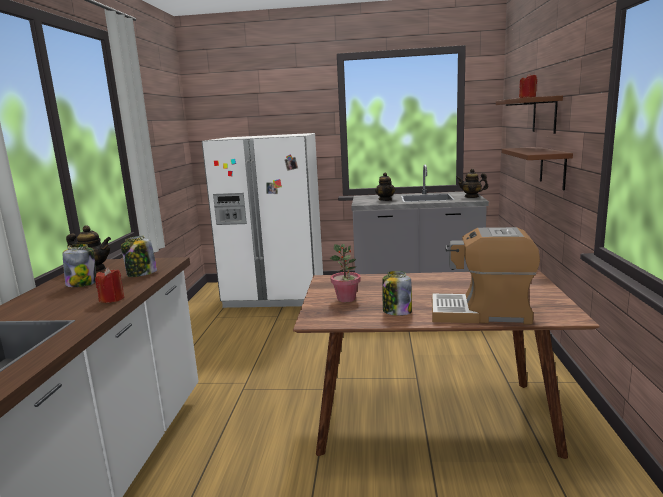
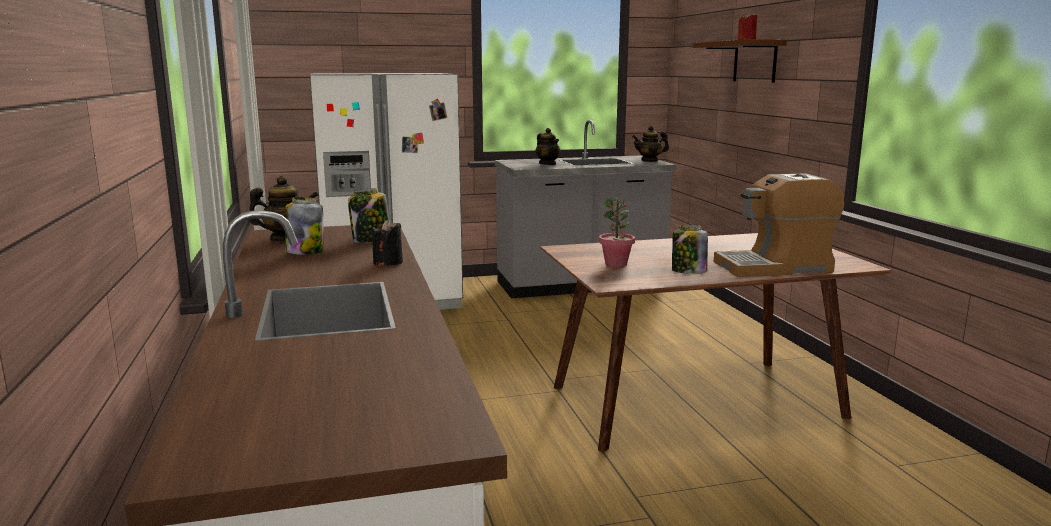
camera: 20 degrees left, 0 degrees up
(112, 299) = (388, 262): red candle -> black candle
(553, 167) = (771, 121): brown shelf -> none

